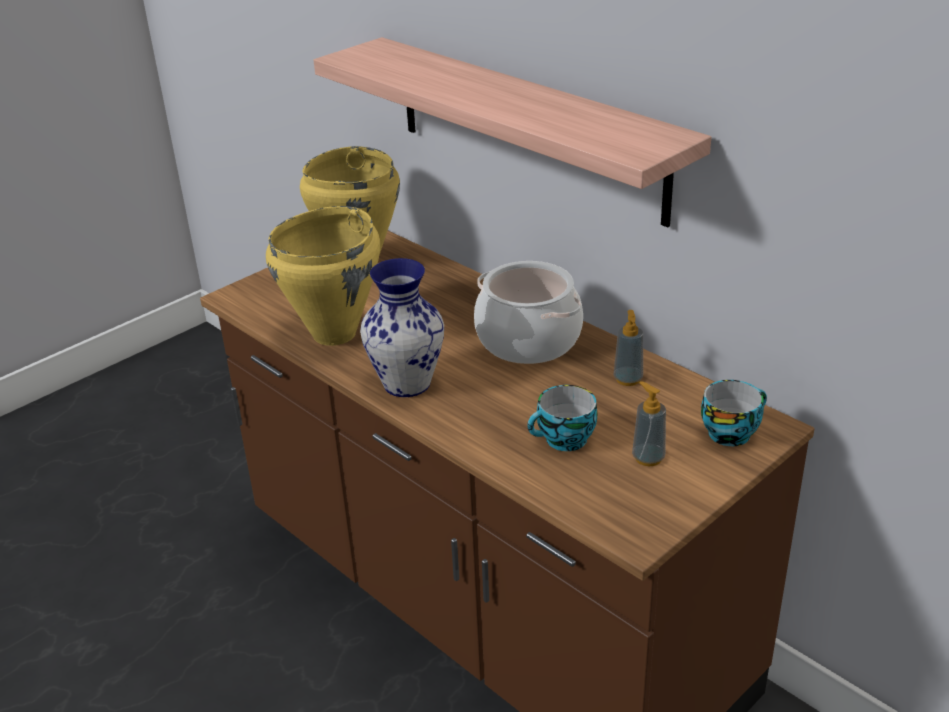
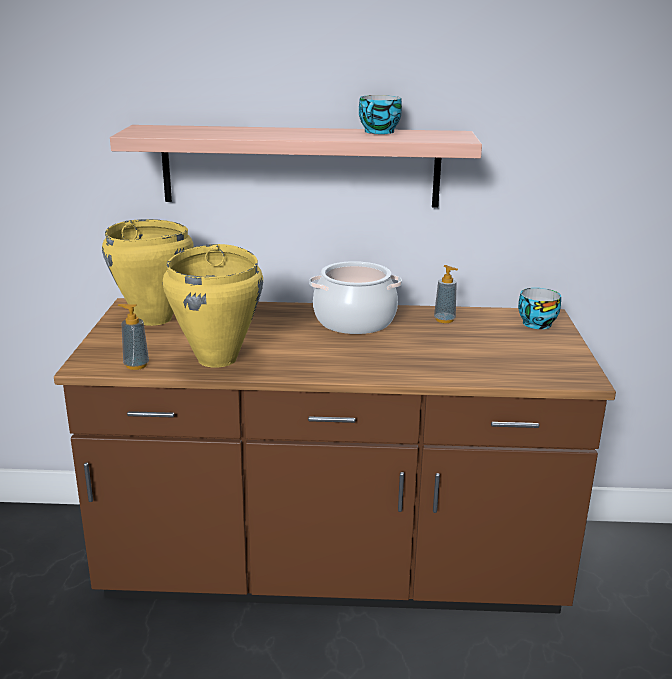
camera: 45 degrees left, 10 degrees down
(406, 384) = (323, 366): vase -> none
(564, 440) = (468, 356): cup -> cup (379, 132)
(648, 458) = (522, 347): soap dispenser -> soap dispenser (136, 365)

